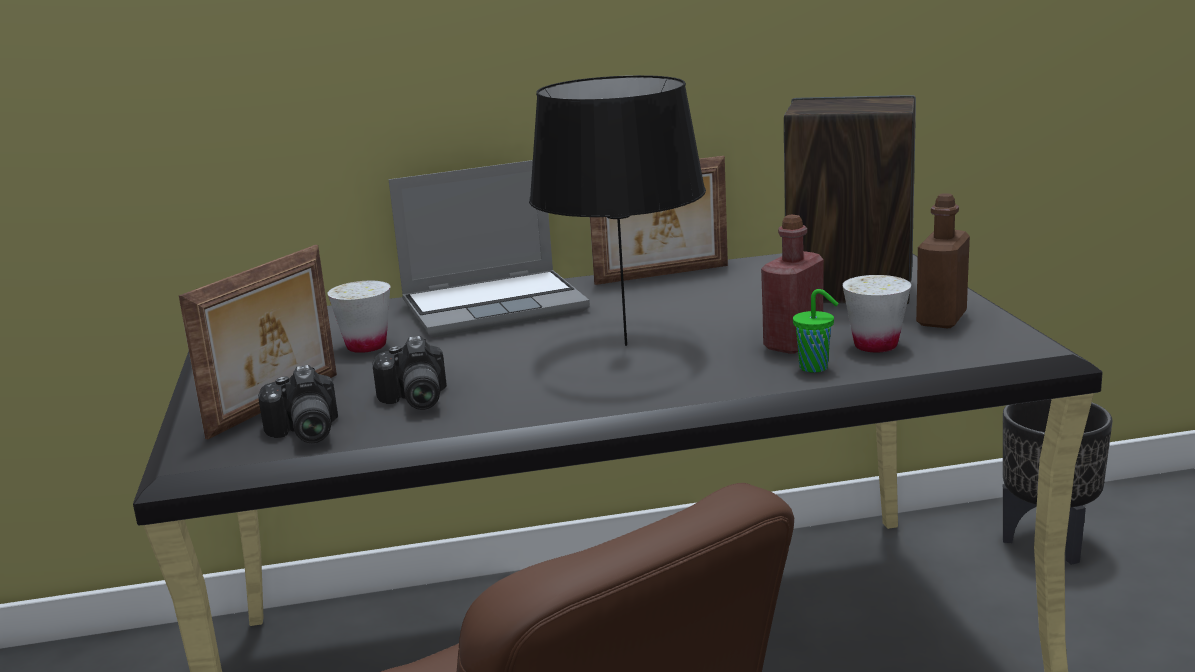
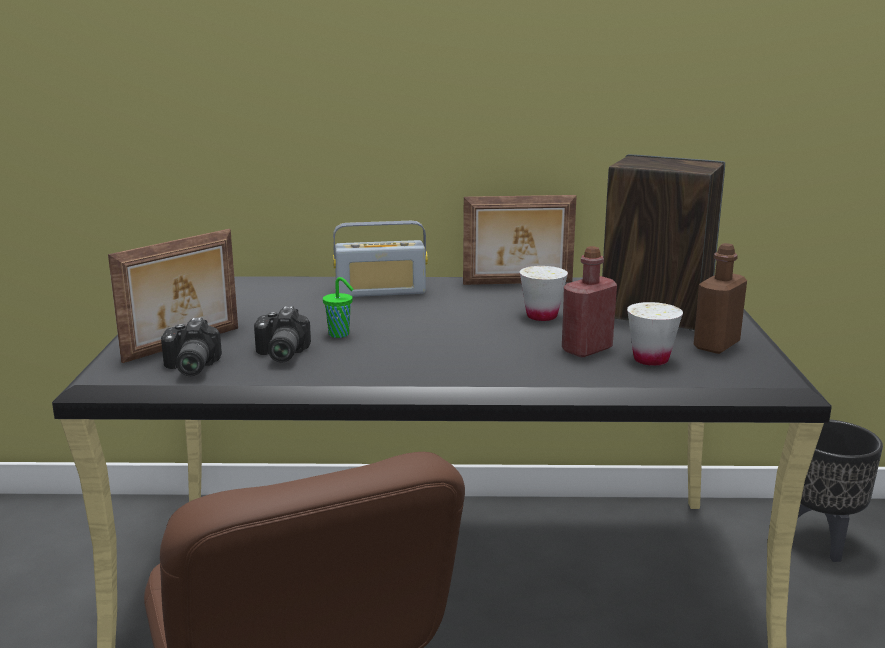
camera: 10 degrees right, 0 degrees up
(366, 346) = (271, 309): white cup -> white cup (542, 316)
(495, 306) = (381, 291): laptop -> radio
(626, 345) = (459, 334): black table lamp -> none
(815, 368) = (593, 371): green cup -> green cup (340, 335)

